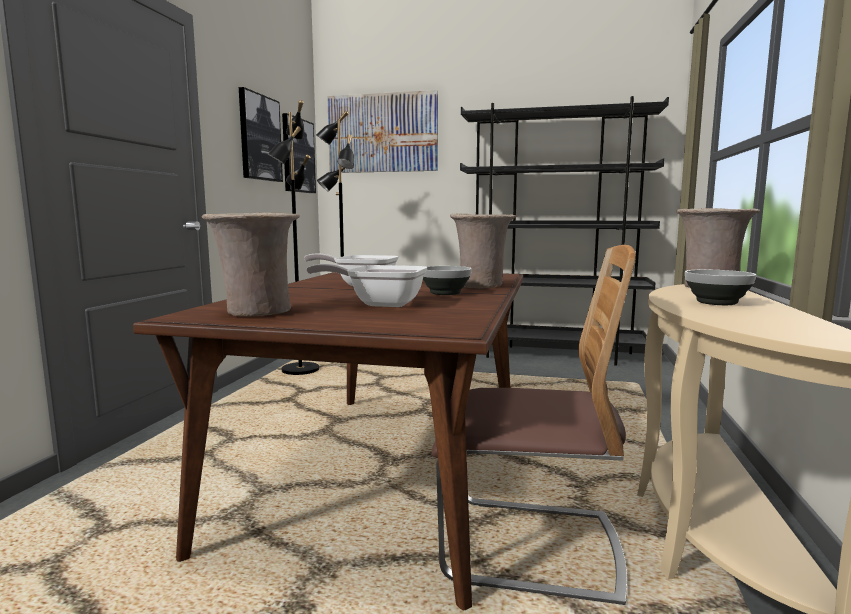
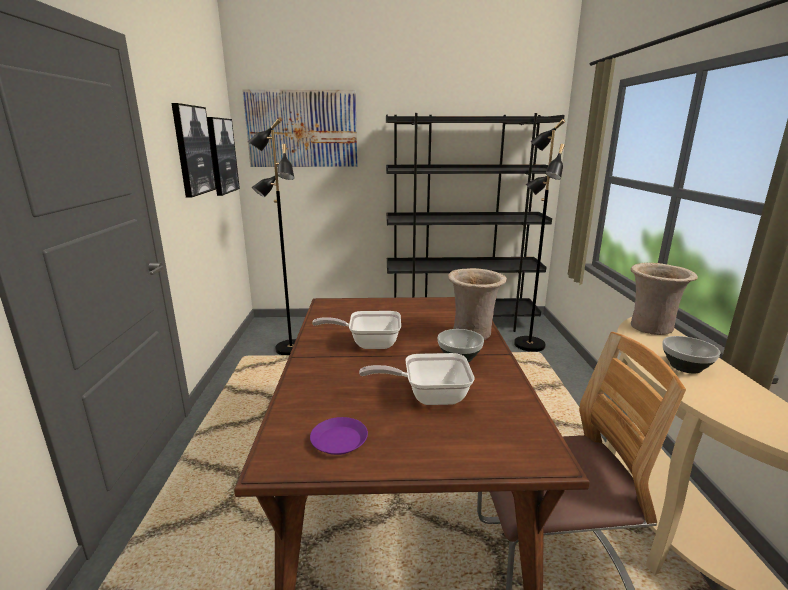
camera: 15 degrees left, 10 degrees up
(257, 313) = (339, 440): beige vase -> purple plate
(299, 370) = (256, 370): black floor lamp -> black floor lamp (528, 345)

